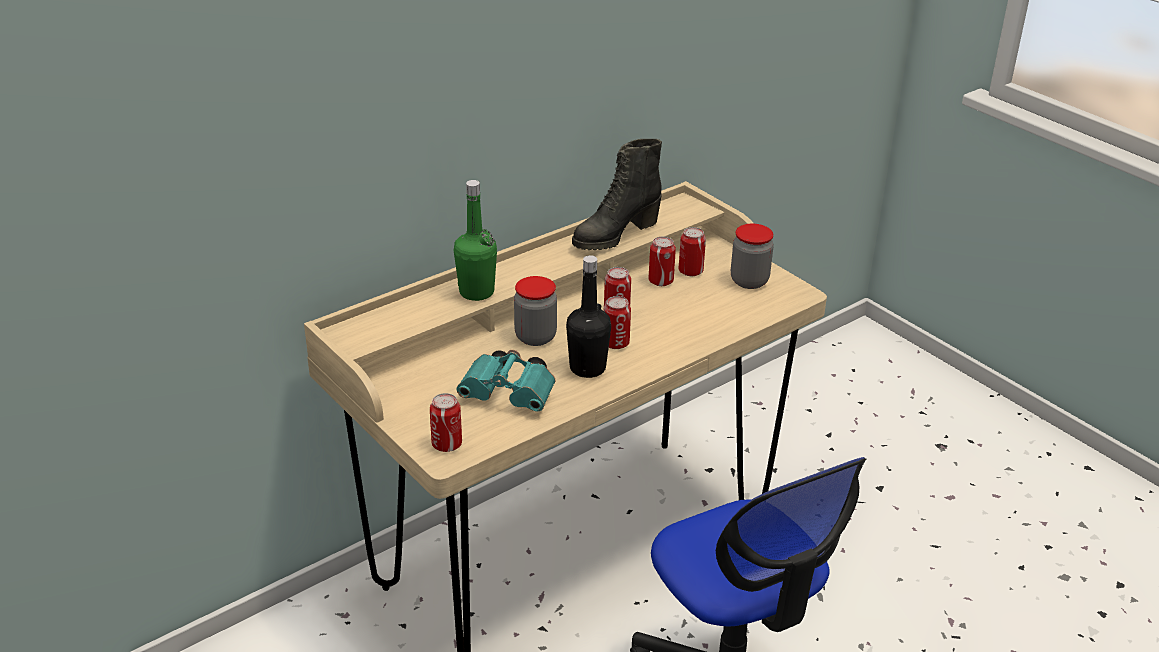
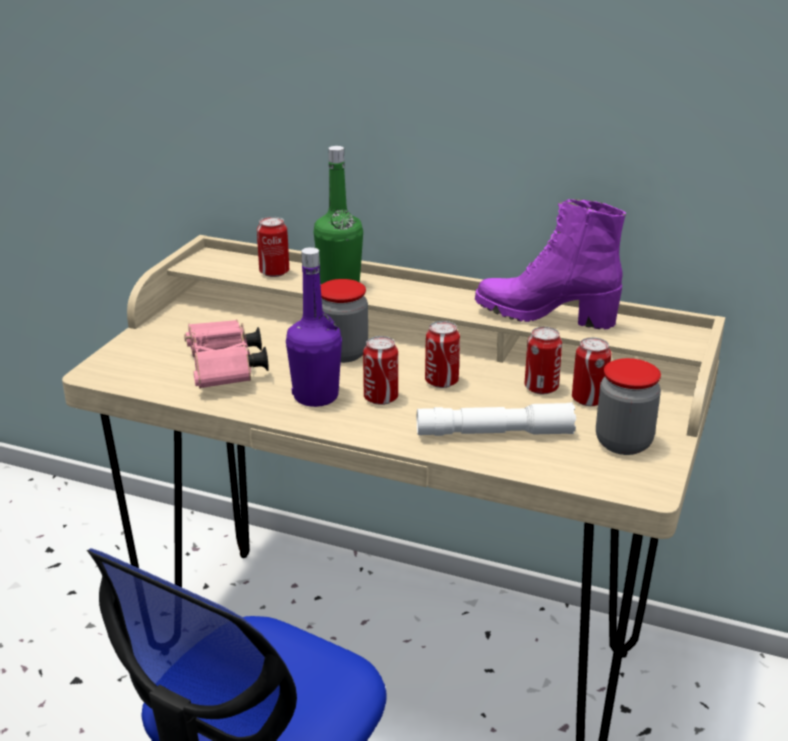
camera: 60 degrees right, 5 degrees down
(447, 444) = (117, 367): can -> can (274, 272)
(511, 396) = (225, 372): turquoise binoculars -> pink binoculars
(587, 368) = (316, 396): black bottle -> purple bottle
(614, 235) = (545, 315): black boot -> purple boot
(699, 318) = (494, 433): none -> white flashlight

